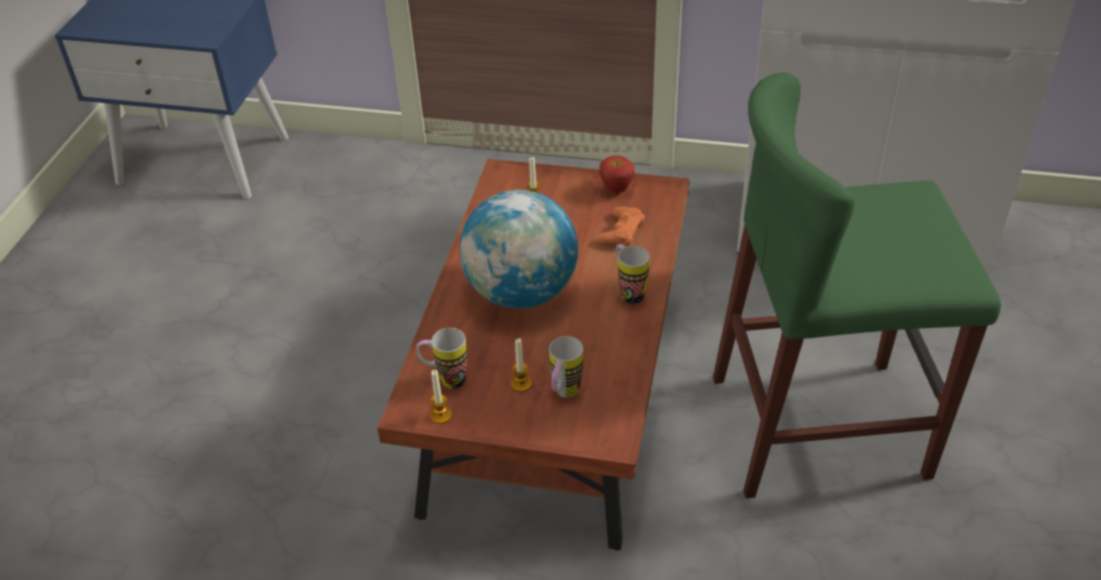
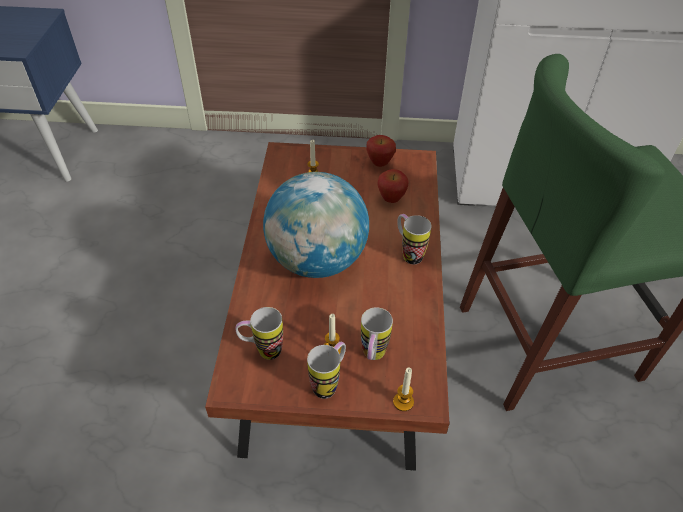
camera: 10 degrees left, 5 degrees up
(440, 415) = (263, 388): candle -> candle (403, 402)
(512, 416) = (329, 383): none -> mug
(621, 231) = (391, 199): orange game controller -> apple

